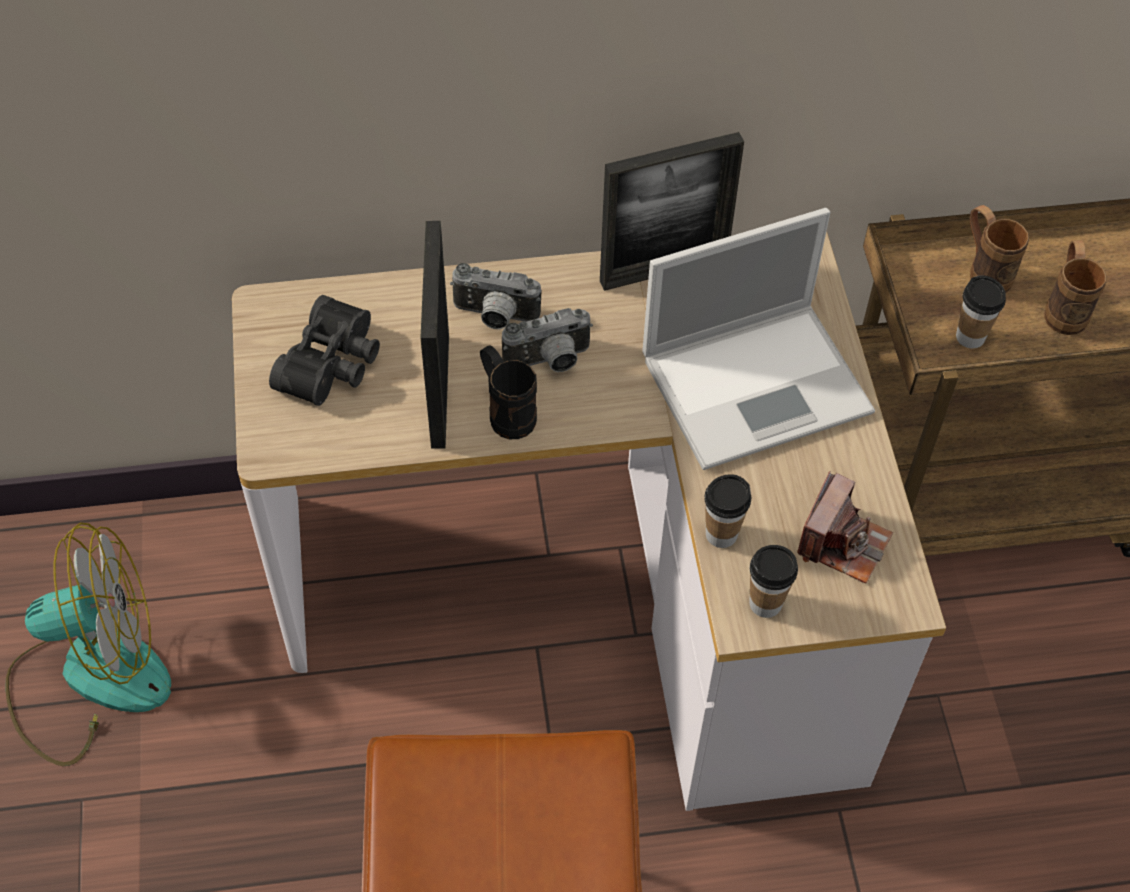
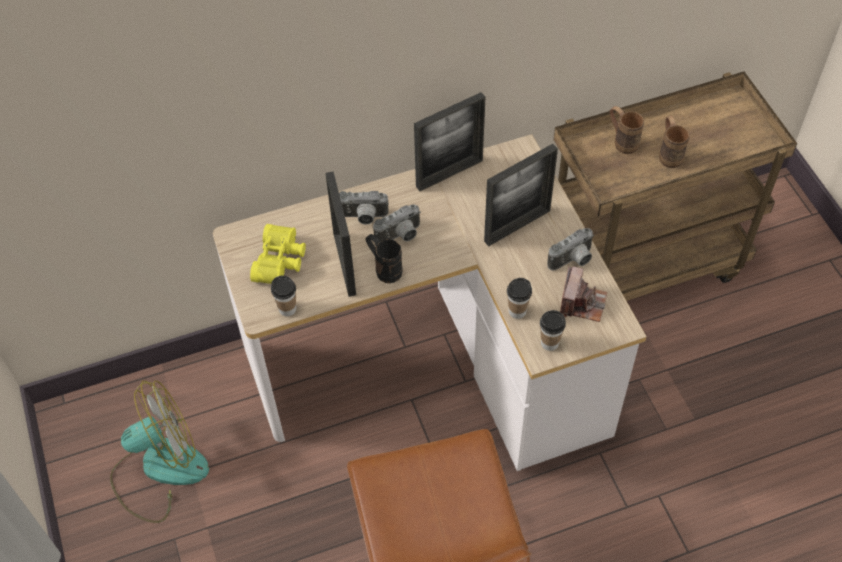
camera: 10 degrees left, 0 degrees up
(334, 364) = (281, 261): black binoculars -> yellow binoculars
(759, 383) = (517, 226): laptop -> picture frame
(844, 464) = (573, 261): none -> camera
(970, 337) = (623, 179): cup -> cup (287, 309)

